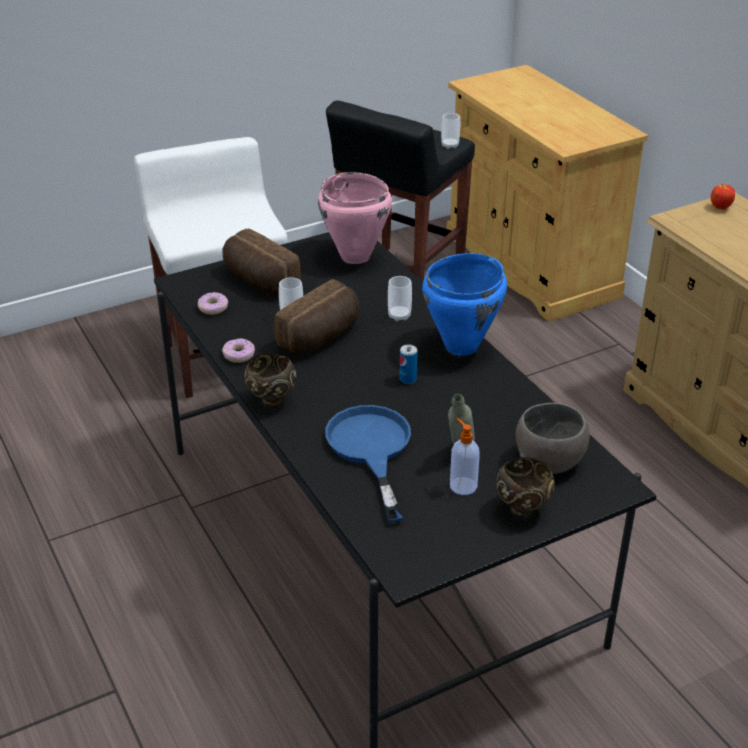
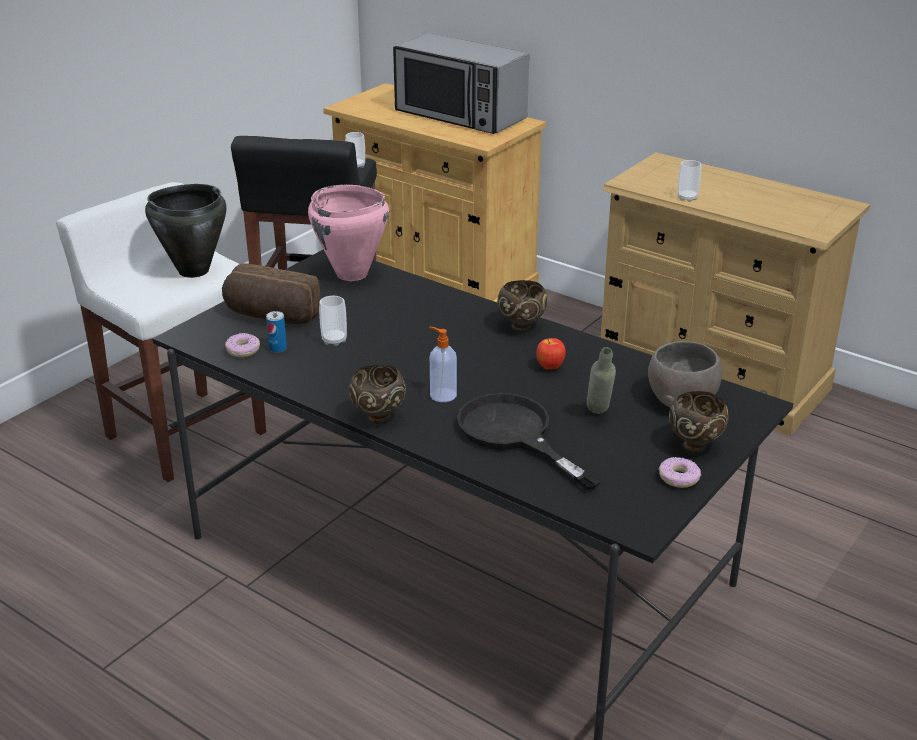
camera: 25 degrees left, 5 degrees down
(236, 221) = (193, 271): none -> black cooking pot
(238, 355) = (308, 386): donut -> donut (678, 478)
(321, 337) = (380, 350): bread -> none
(371, 450) = (514, 435): blue frying pan -> black frying pan
(399, 316) = (440, 315): cup -> cup (687, 198)
(408, 379) = (495, 366): can -> can (278, 348)
(462, 346) = (522, 327): blue cooking pot -> brown bowl
(462, 485) = (625, 441): soap dispenser -> soap dispenser (442, 395)
(568, 113) = (460, 115): none -> microwave
(720, 208) = (657, 166): apple -> apple (550, 367)

